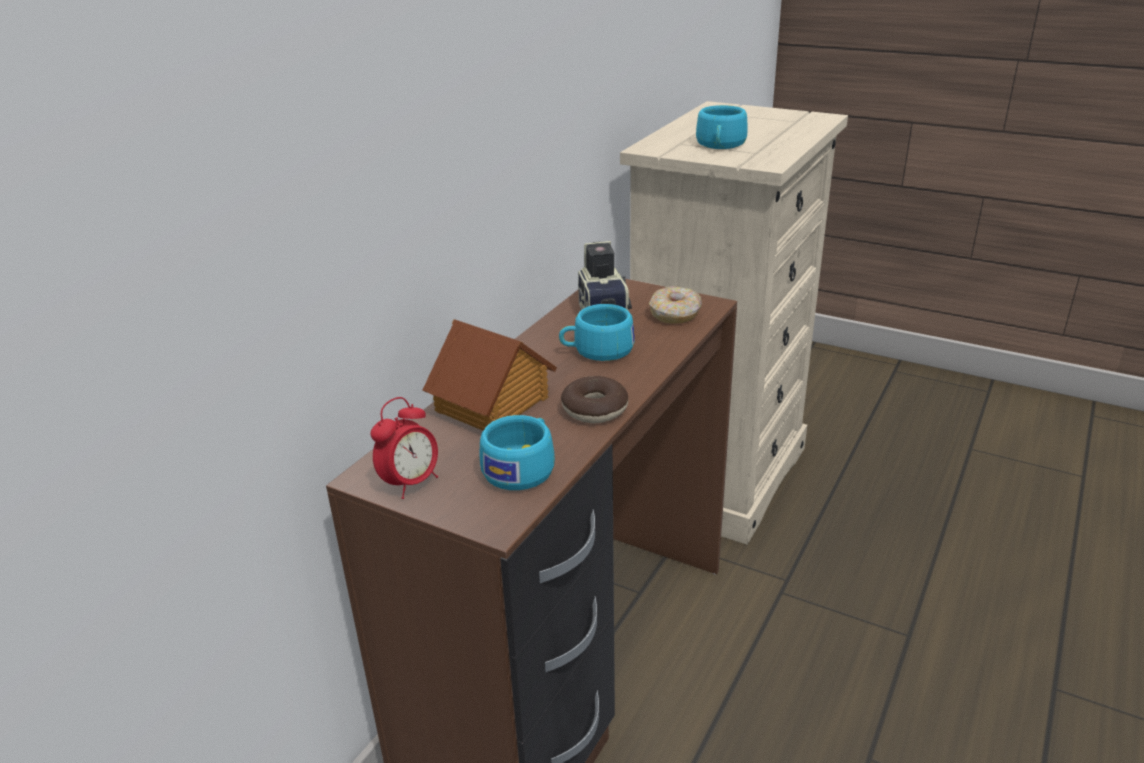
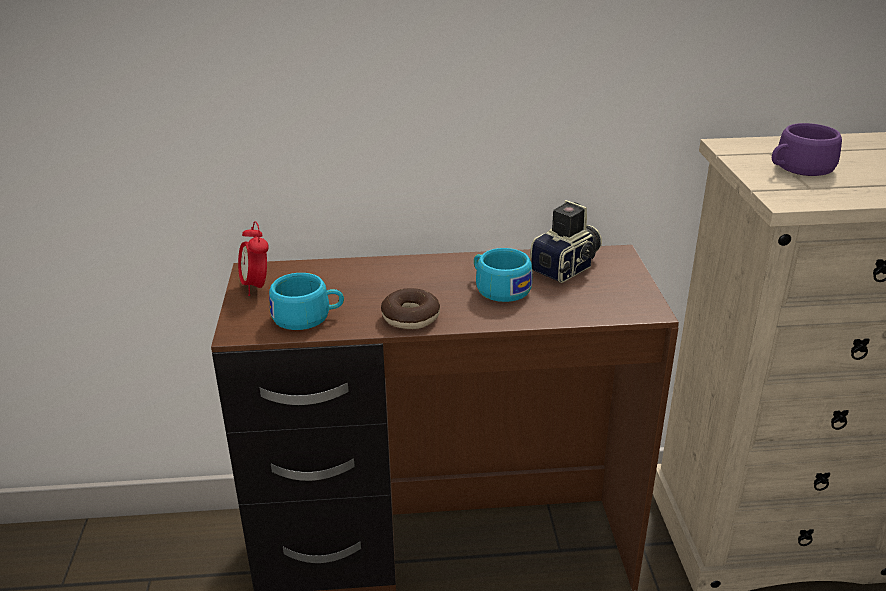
camera: 55 degrees right, 0 degrees up
(411, 483) = (256, 287): alarm clock -> alarm clock turned 60 degrees clockwise
(493, 404) = (375, 278): toy house -> none
(675, 314) = (606, 300): donut -> none
(720, 145) = (798, 168): turquoise cup -> purple cup

